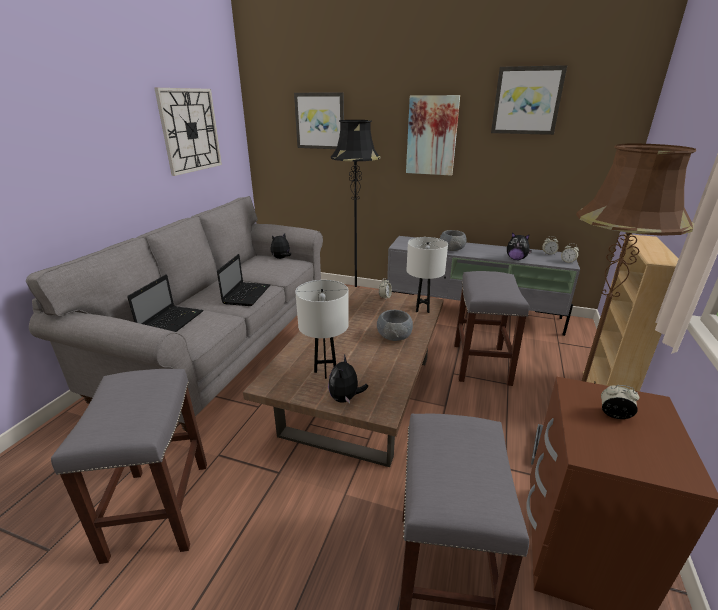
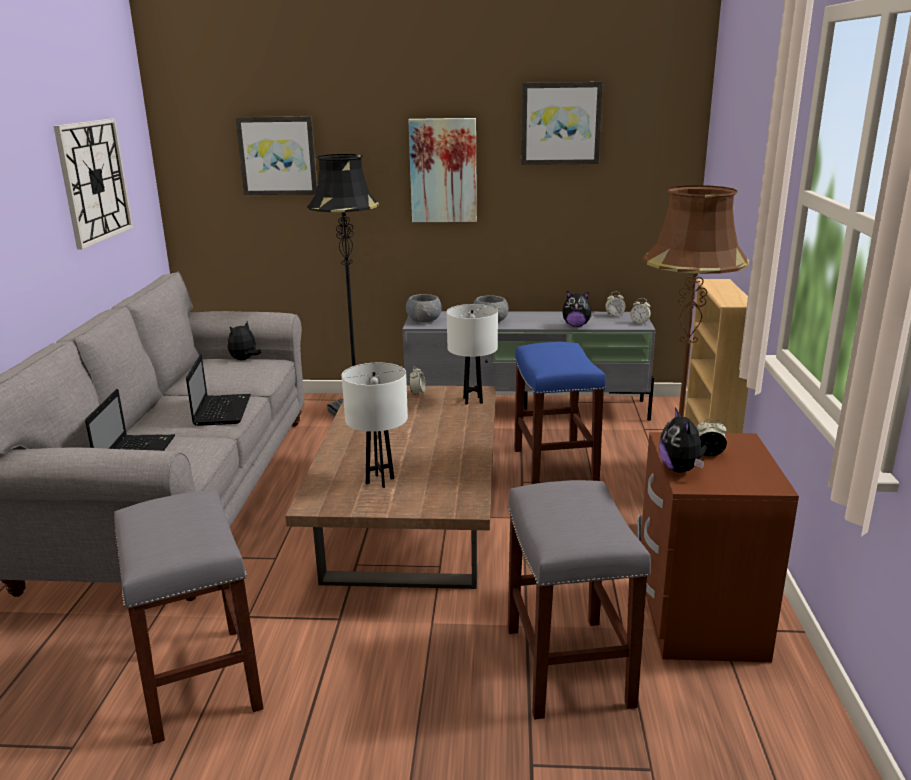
camera: 15 degrees left, 5 degrees down
(345, 398) = (418, 502): plush toy -> plush toy (680, 469)
(394, 337) = (449, 434): grey bowl -> grey bowl (424, 320)
(481, 364) = (555, 467): grey stool -> blue stool

